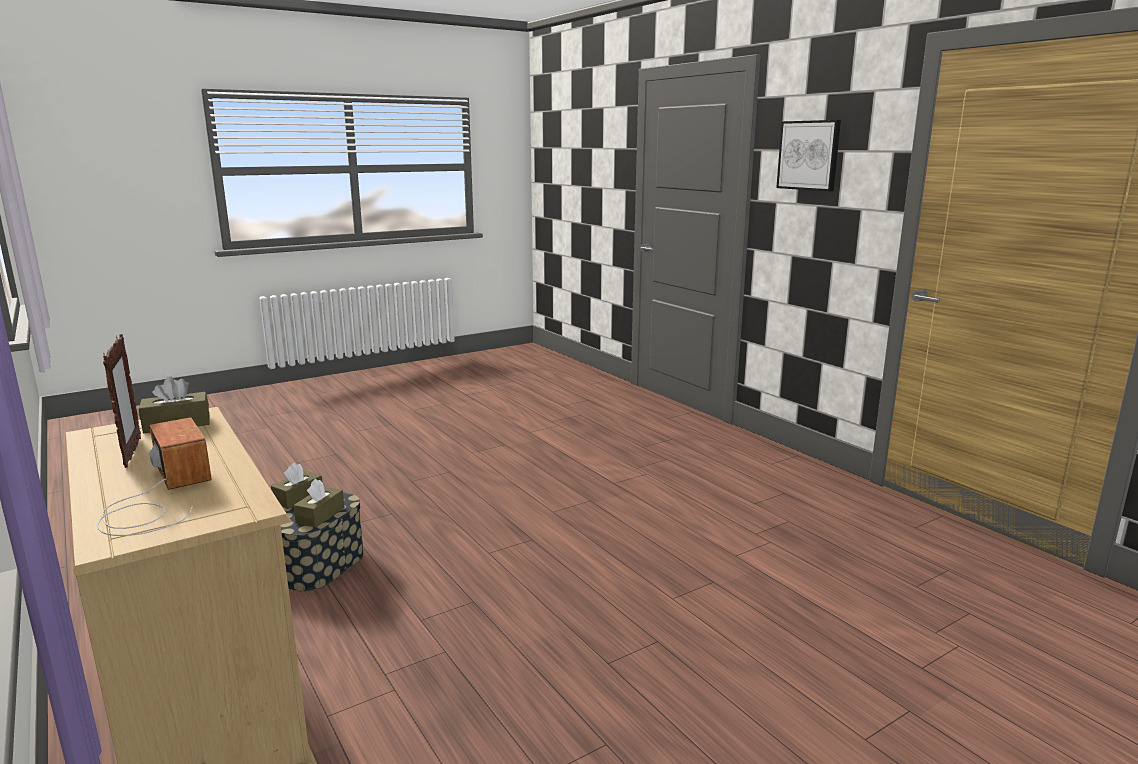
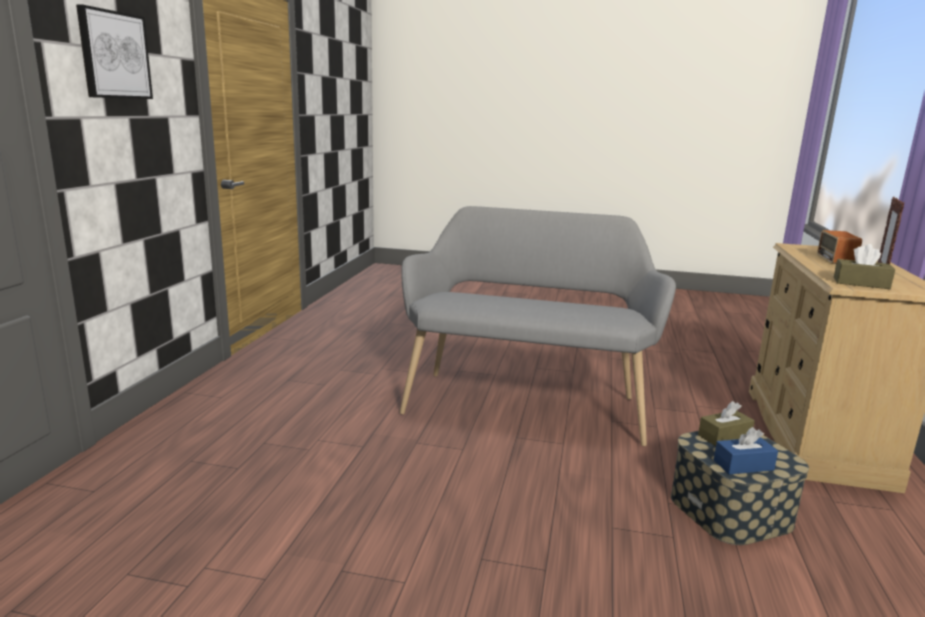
camera: 135 degrees left, 0 degrees up
(298, 498) = (743, 465): brown tissue box -> blue tissue box
(581, 578) = (526, 402): none -> grey bench

